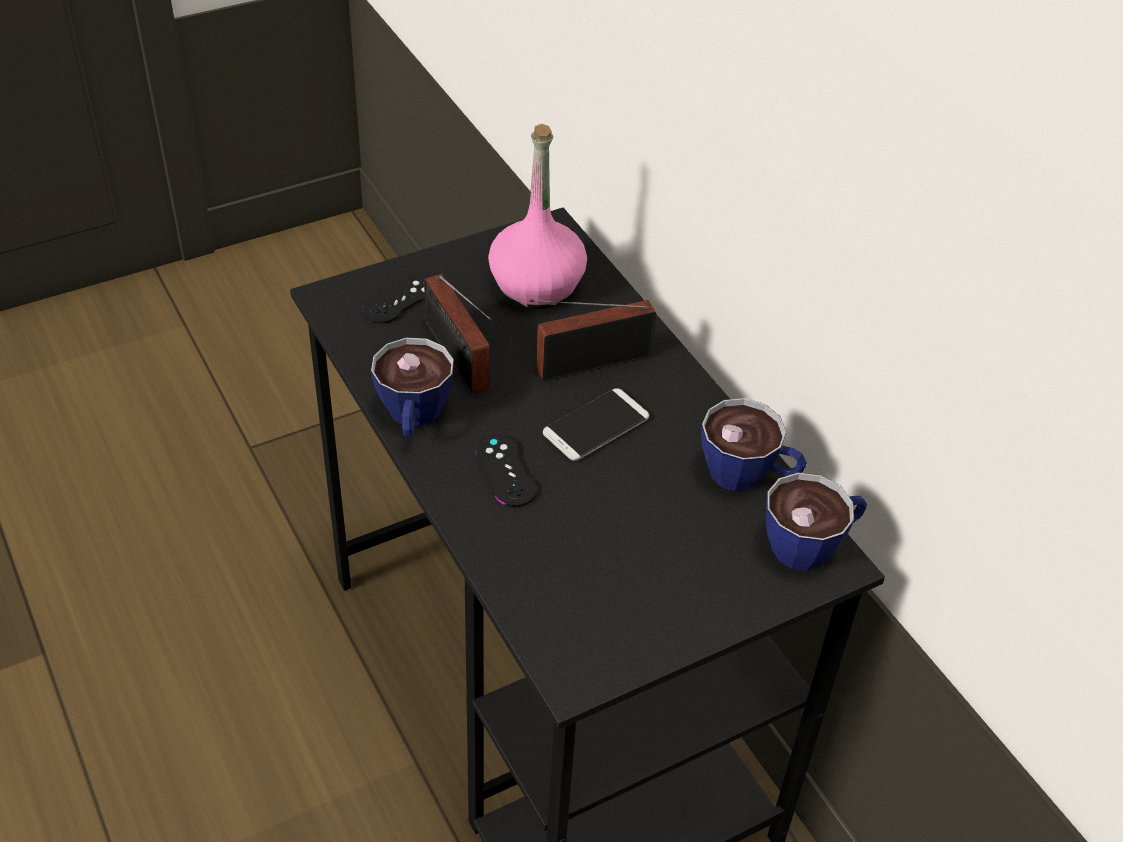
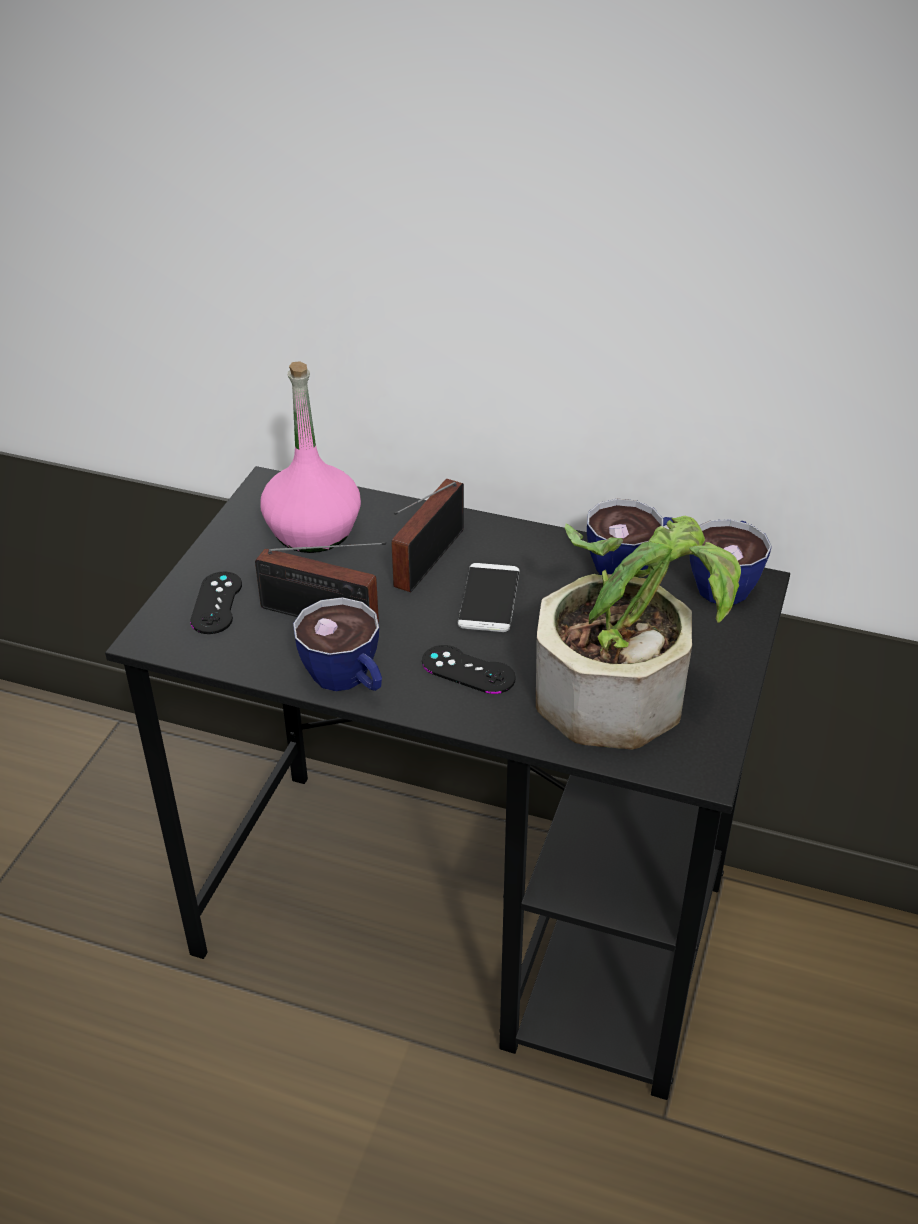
camera: 40 degrees left, 5 degrees down
(607, 566) = (624, 684): none -> potted plant

